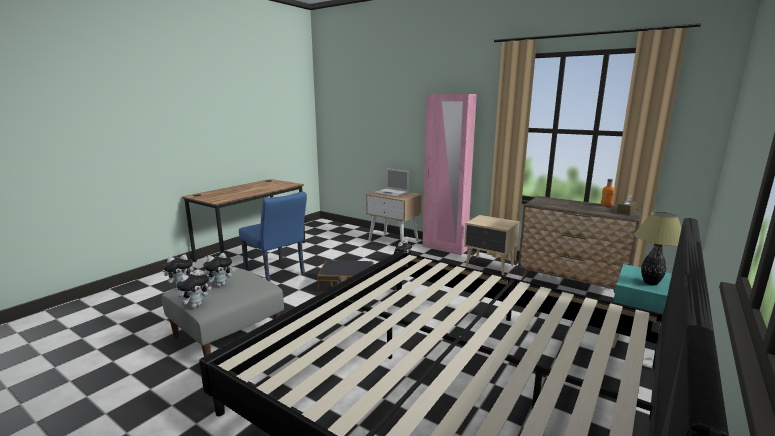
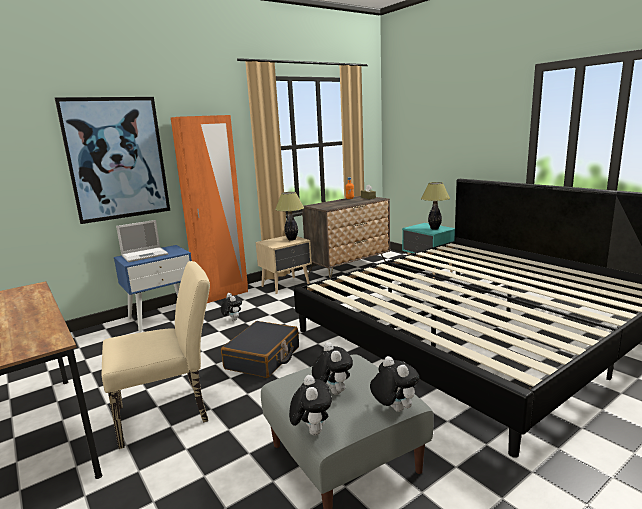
camera: 70 degrees left, 0 degrees up
(277, 273) = (170, 412): blue chair -> beige chair
(393, 241) = (162, 316): beige nightstand -> blue nightstand
(398, 122) = (117, 159): none -> picture
(444, 248) = (222, 295): pink wardrobe -> orange wardrobe
(500, 224) = (291, 239): none -> table lamp

